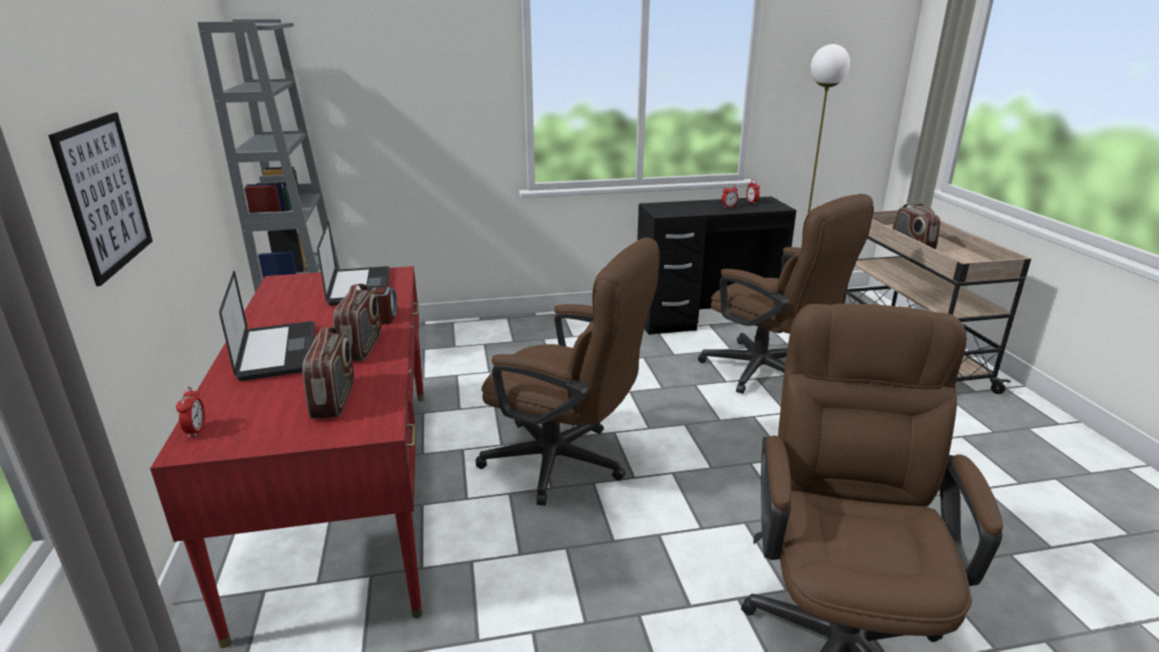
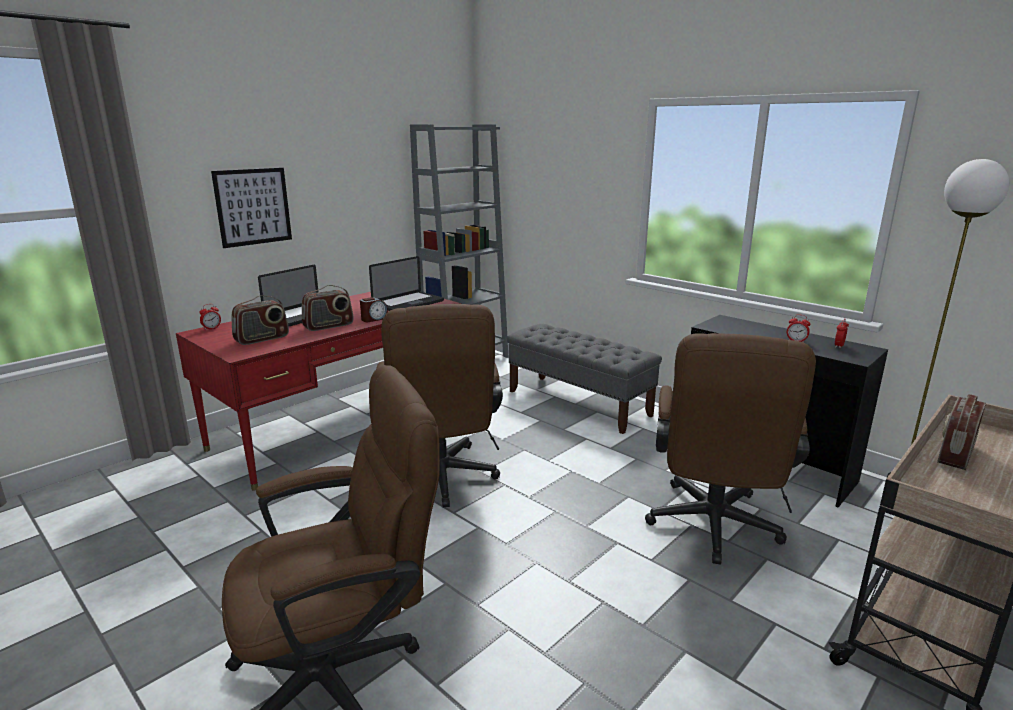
camera: 55 degrees right, 5 degrees down
(515, 339) = (578, 403): none -> grey bench

